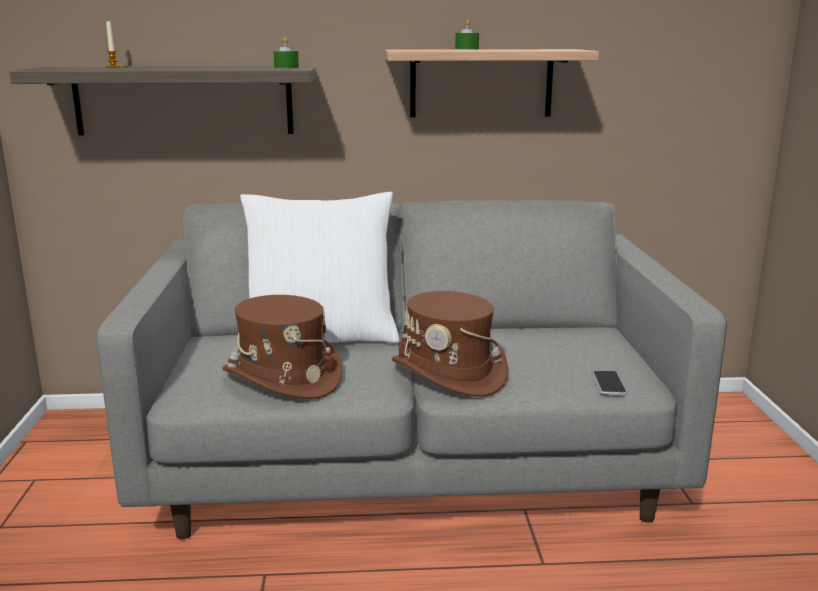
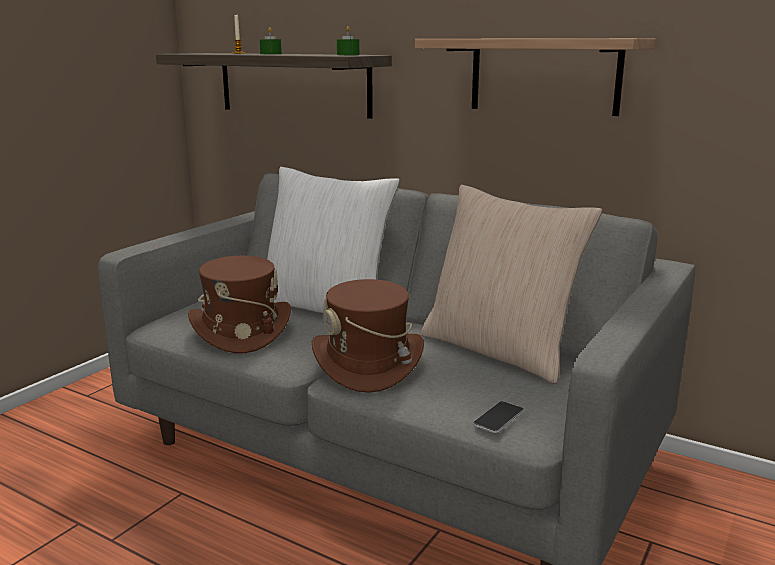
camera: 35 degrees right, 0 degrees up
(466, 49) = (519, 38): green candle -> green candle (271, 54)
(525, 335) = (500, 350): none -> beige pillow

